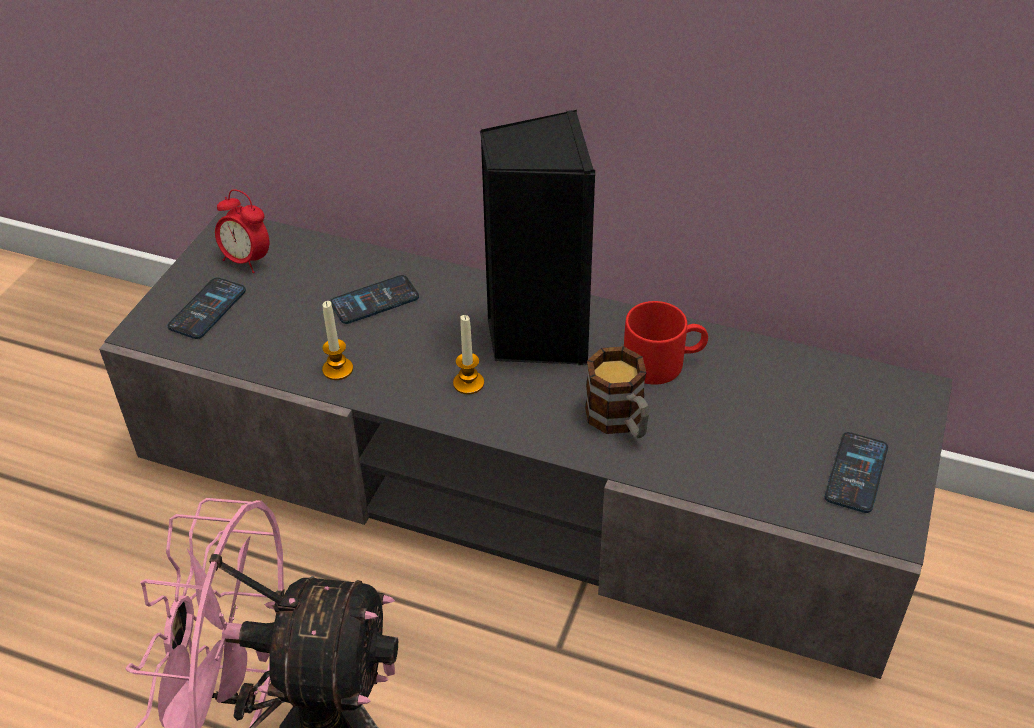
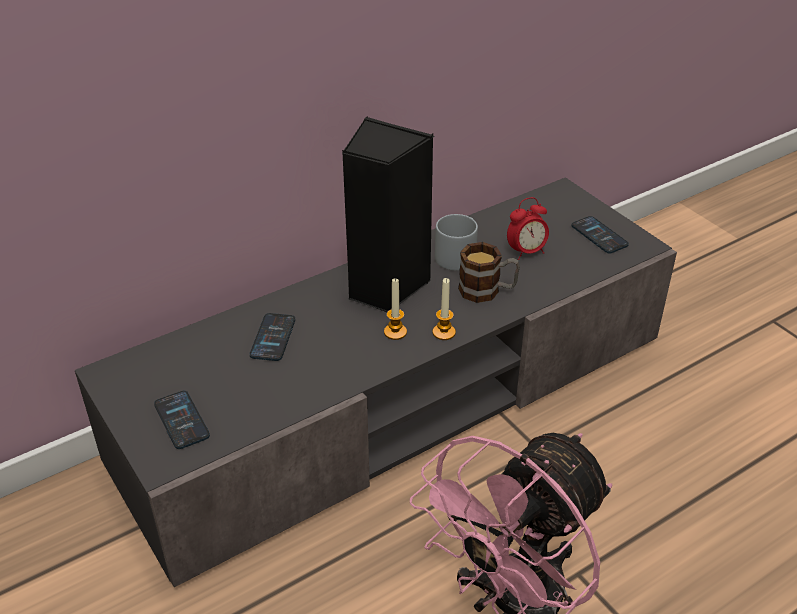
camera: 55 degrees left, 5 degrees down
(247, 260) = (153, 379): alarm clock -> alarm clock (526, 252)
(337, 369) = (319, 382): candle -> candle (444, 332)
(663, 362) = (457, 254): red mug -> grey mug

